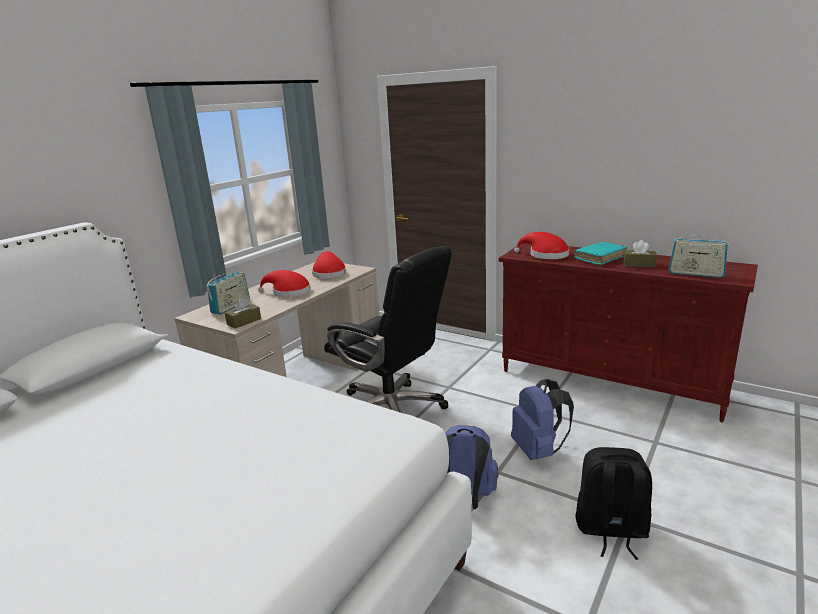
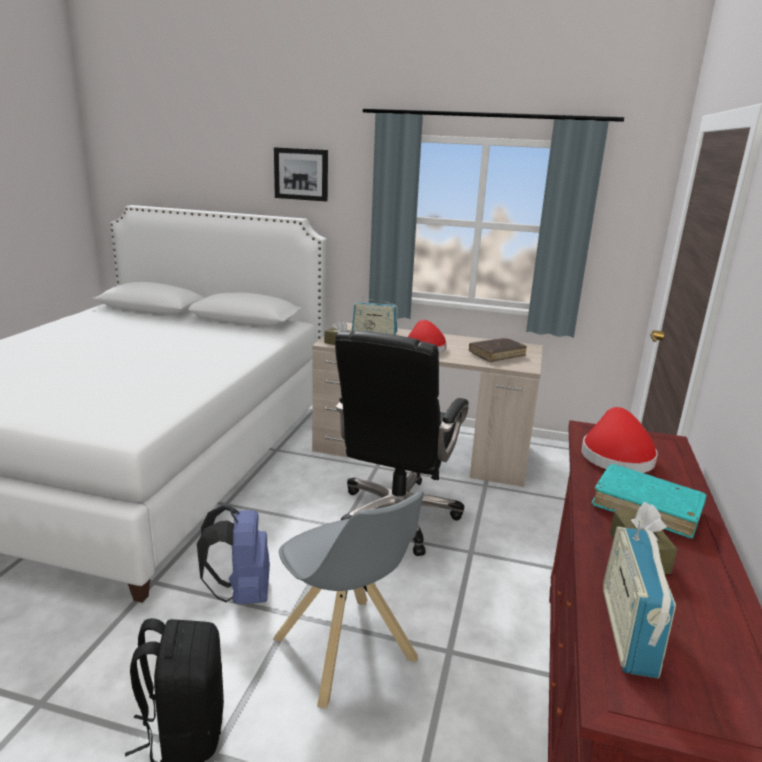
camera: 70 degrees right, 0 degrees up
(57, 170) = (301, 174): none -> picture
(328, 273) = (496, 355): red hat -> brown book
(538, 450) = (346, 651): blue backpack -> grey chair

